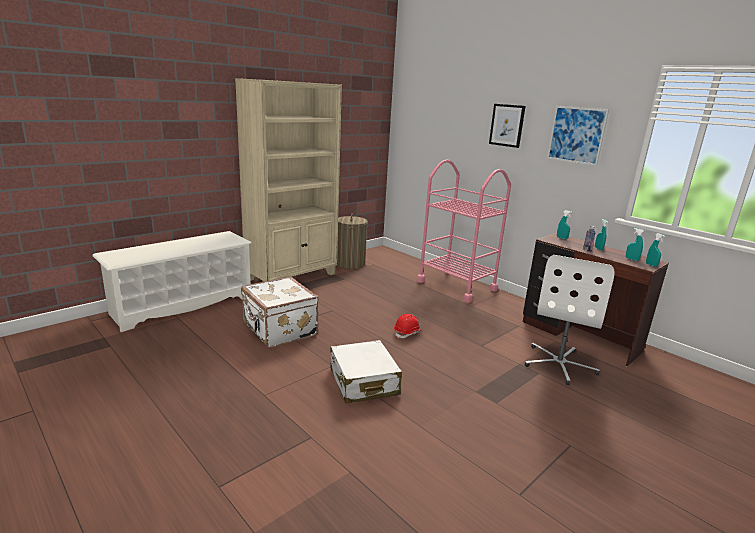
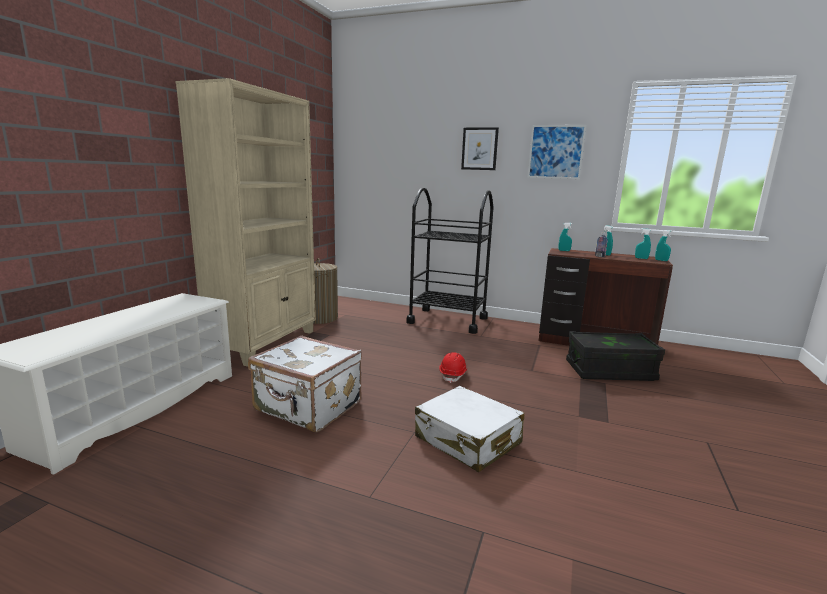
camera: 25 degrees left, 5 degrees down
(456, 285) = (447, 320): pink cart -> black cart
(559, 364) = (609, 371): white office chair -> black storage box

